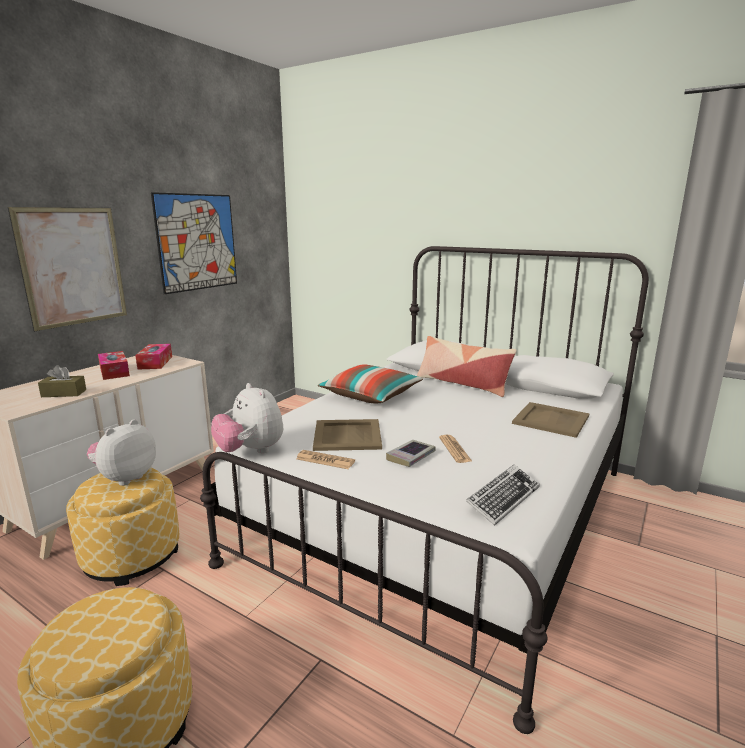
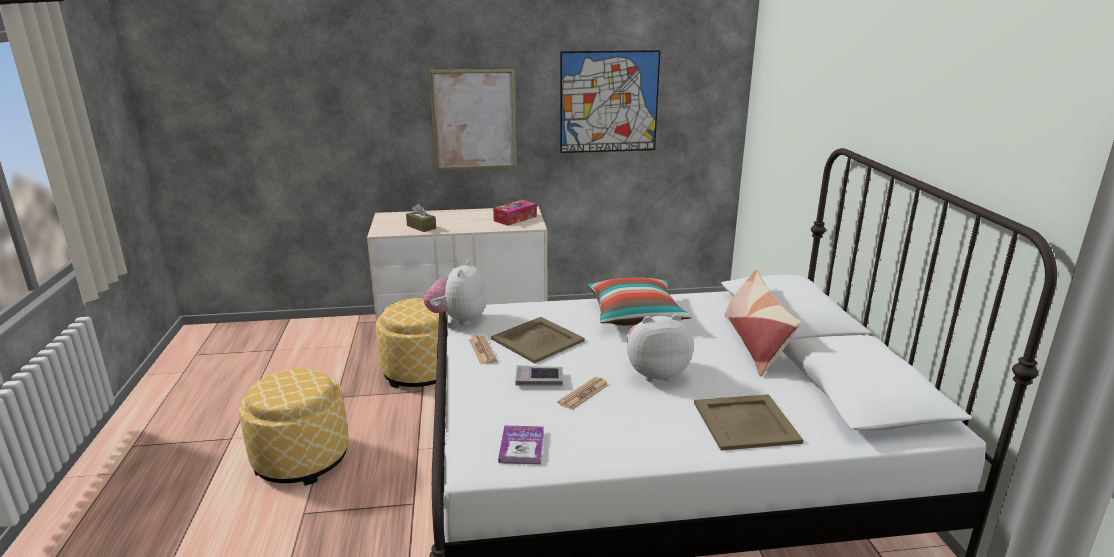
camera: 50 degrees right, 5 degrees up
(114, 372) = (477, 218): tissue box -> none
(125, 478) = (421, 308): plush toy -> plush toy (655, 373)
(503, 498) = (521, 446): keyboard -> book

